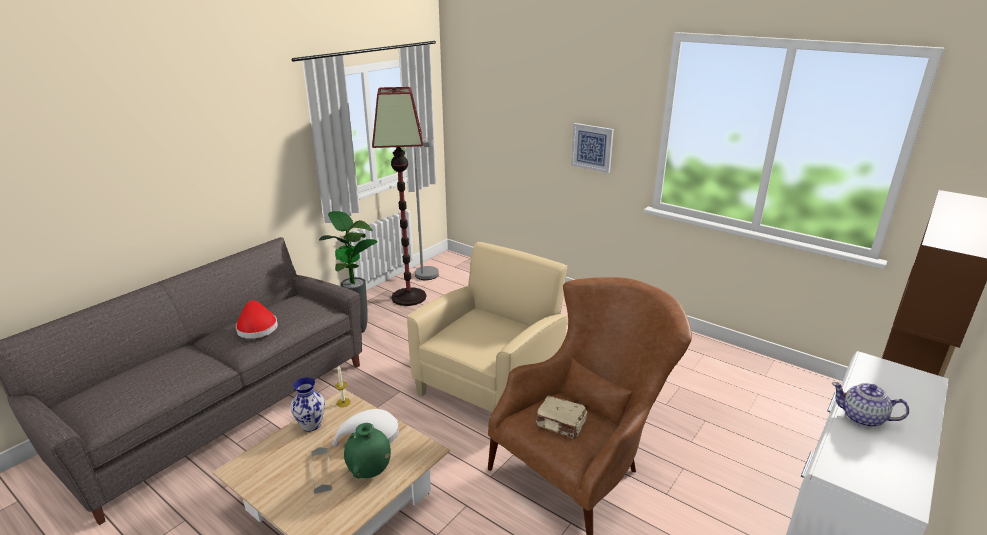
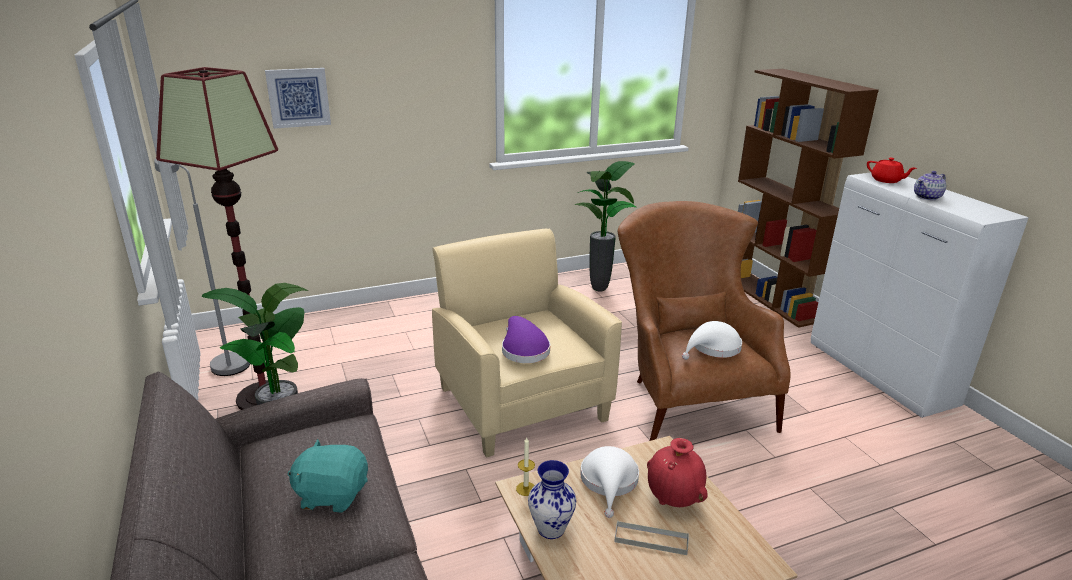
camera: 60 degrees left, 0 degrees up
(257, 327) = (332, 494): red hat -> turquoise plush toy
(369, 472) = (673, 500): green vase -> red vase
(465, 337) = (523, 350): none -> purple hat
(561, 424) = (713, 348): beige book -> white hat
(592, 147) = (416, 113): picture -> picture (298, 97)
(704, 364) = (601, 289): none -> potted plant
(885, 380) = (886, 180): none -> red teapot

